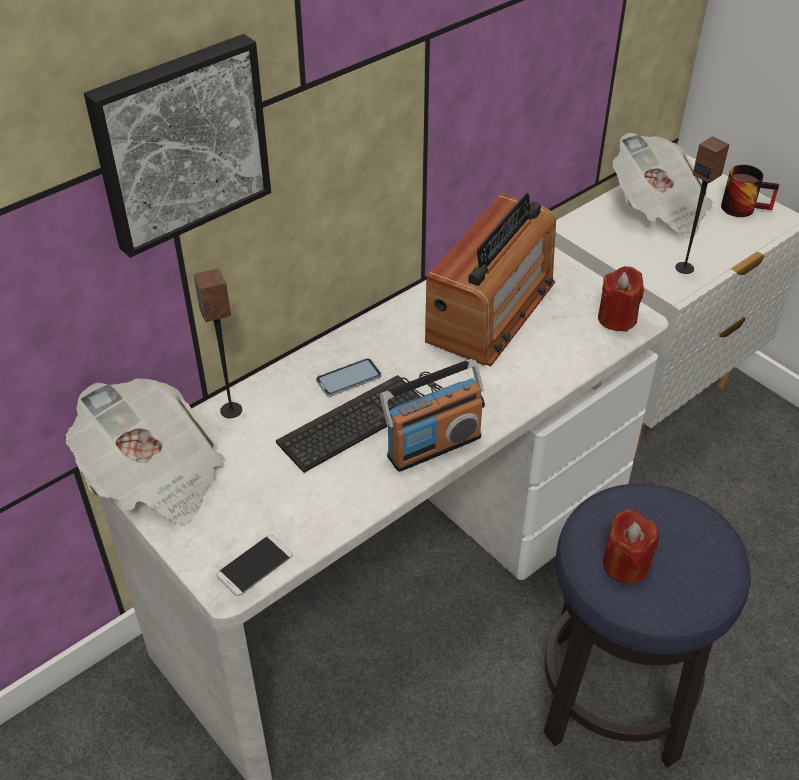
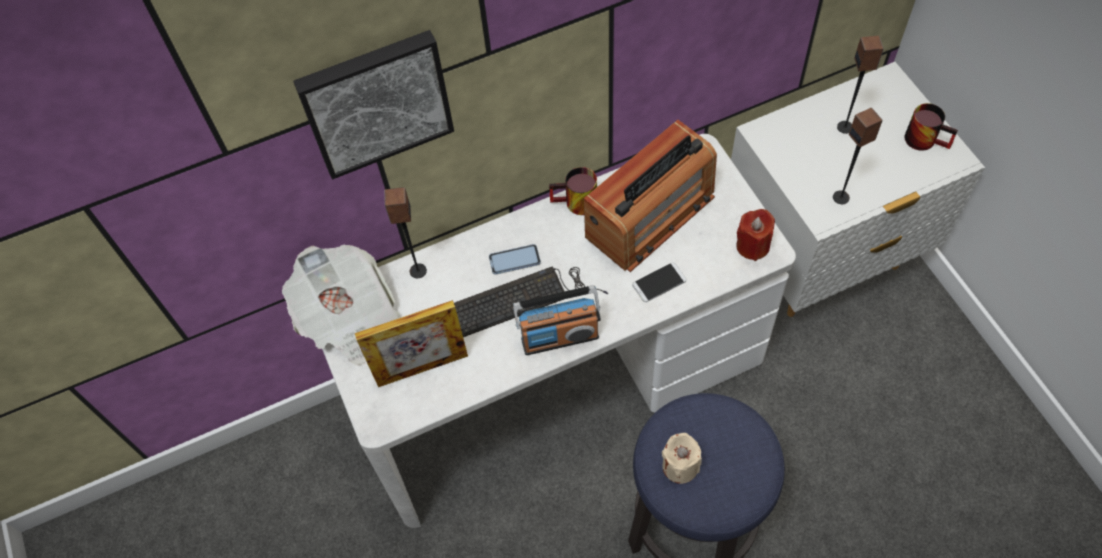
camera: 20 degrees right, 15 degrees up
(255, 565) = (399, 411): phone -> phone (659, 282)
(270, 512) = (422, 368): none -> picture frame
(401, 314) = (575, 205): none -> mug
(625, 564) = (680, 466): red candle -> beige candle
(658, 209) = (845, 127): newspaper -> speaker

